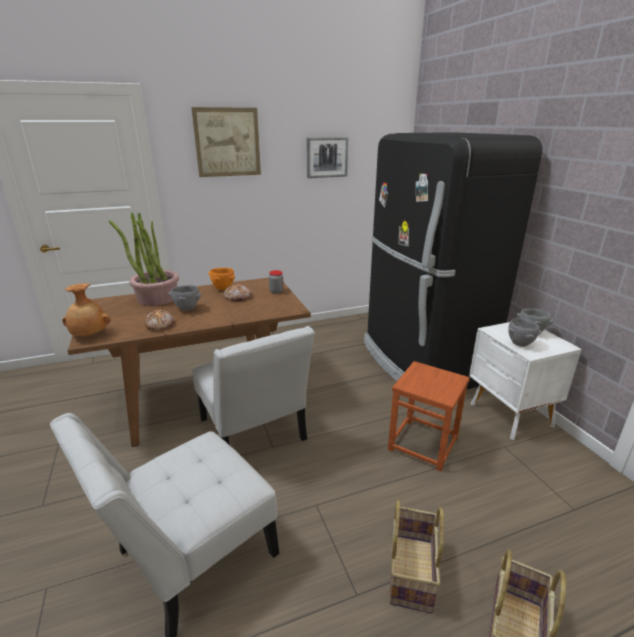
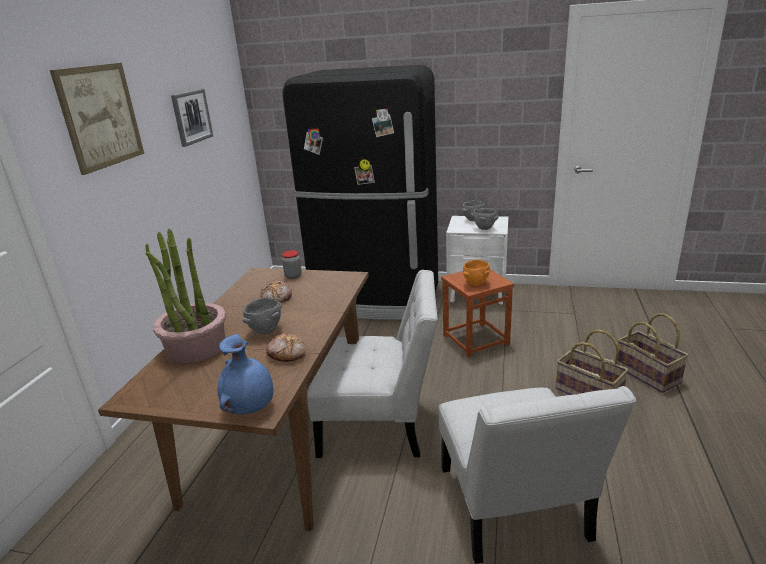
camera: 55 degrees left, 0 degrees up
(90, 335) = (250, 408): brown vase -> blue vase
(224, 289) = (238, 301): orange bowl -> orange bowl (476, 284)

